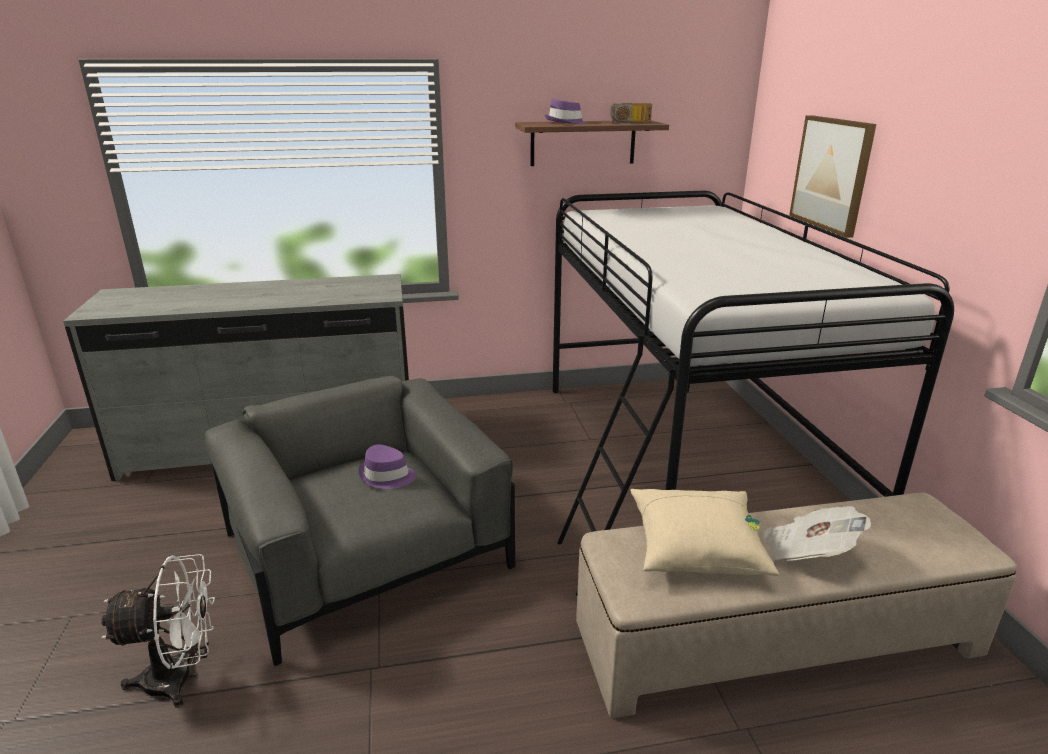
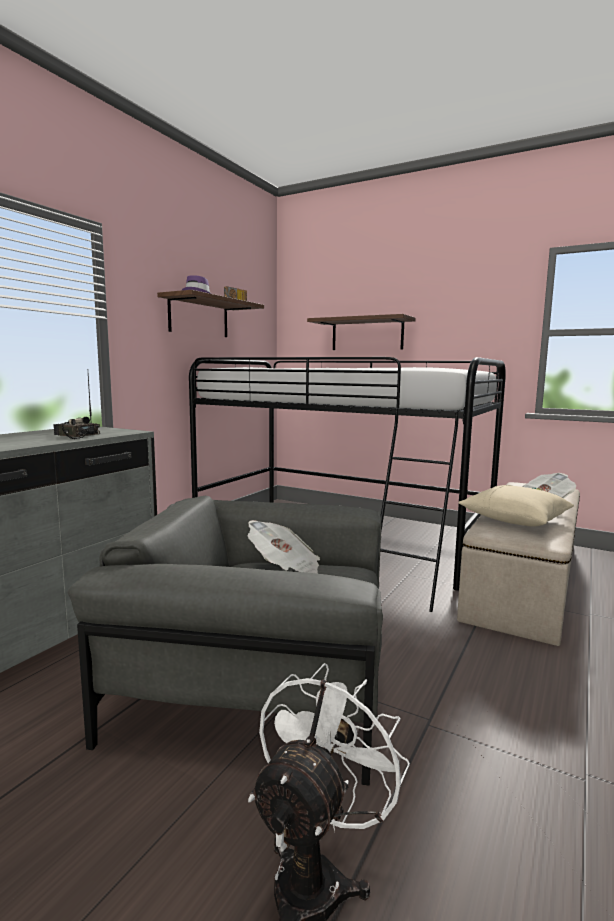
camera: 50 degrees left, 15 degrees down
(337, 295) = (75, 436): none -> radio
(387, 476) = (285, 568): purple hat -> newspaper
(832, 174) = (367, 334): picture -> shelf

